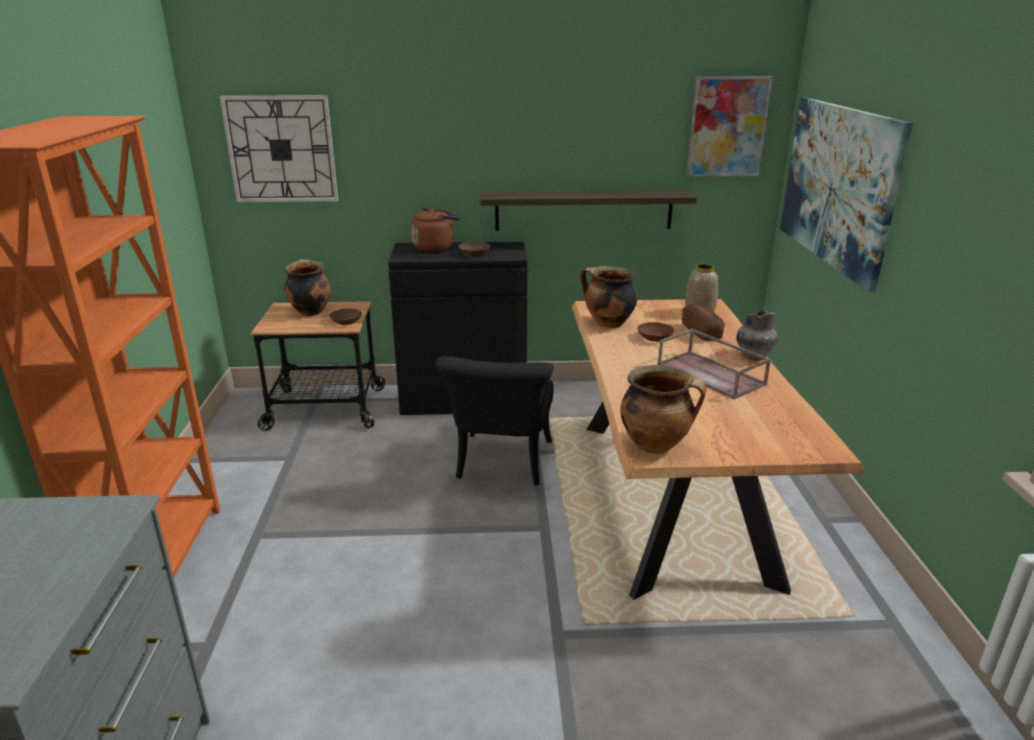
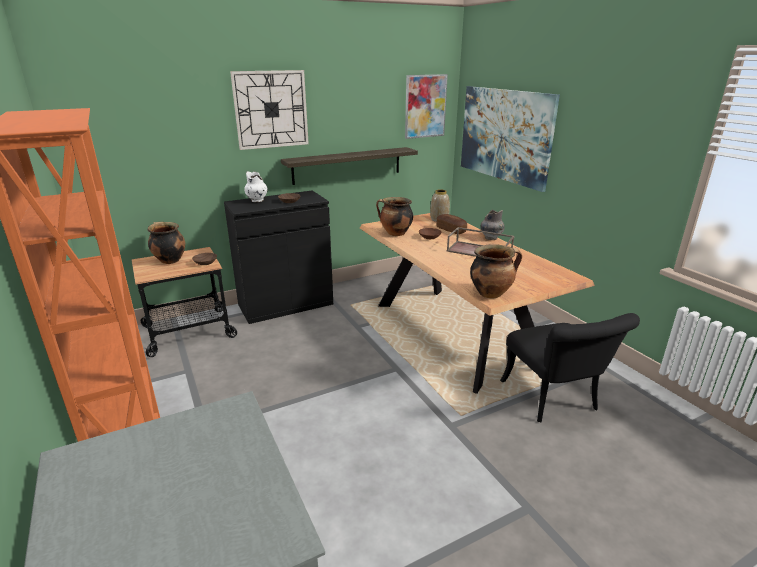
camera: 25 degrees left, 0 degrees up
(281, 149) = (127, 138): wall clock -> wall clock (271, 109)
(435, 247) = (257, 201): brown kettle -> white vase
(502, 466) = (343, 339): black chair -> black chair (554, 401)

